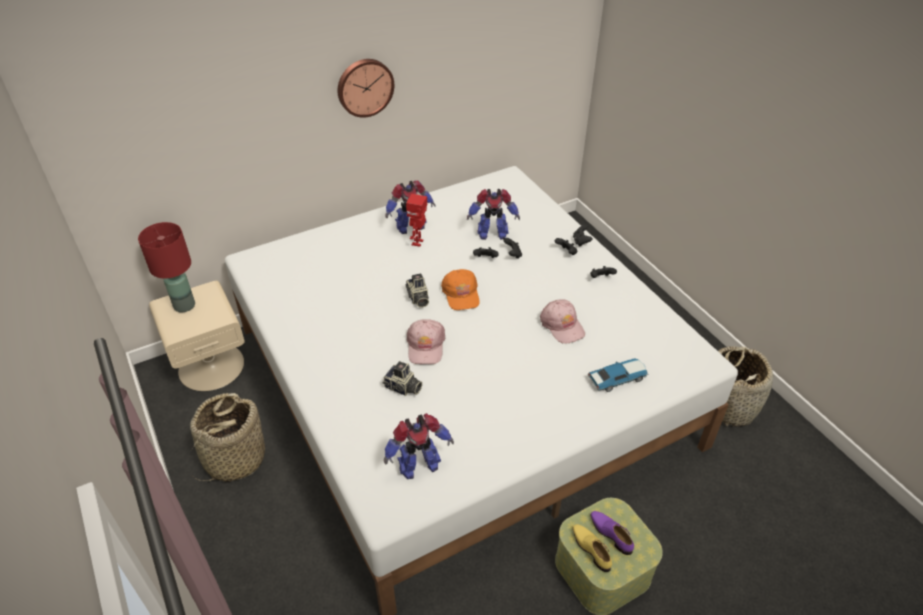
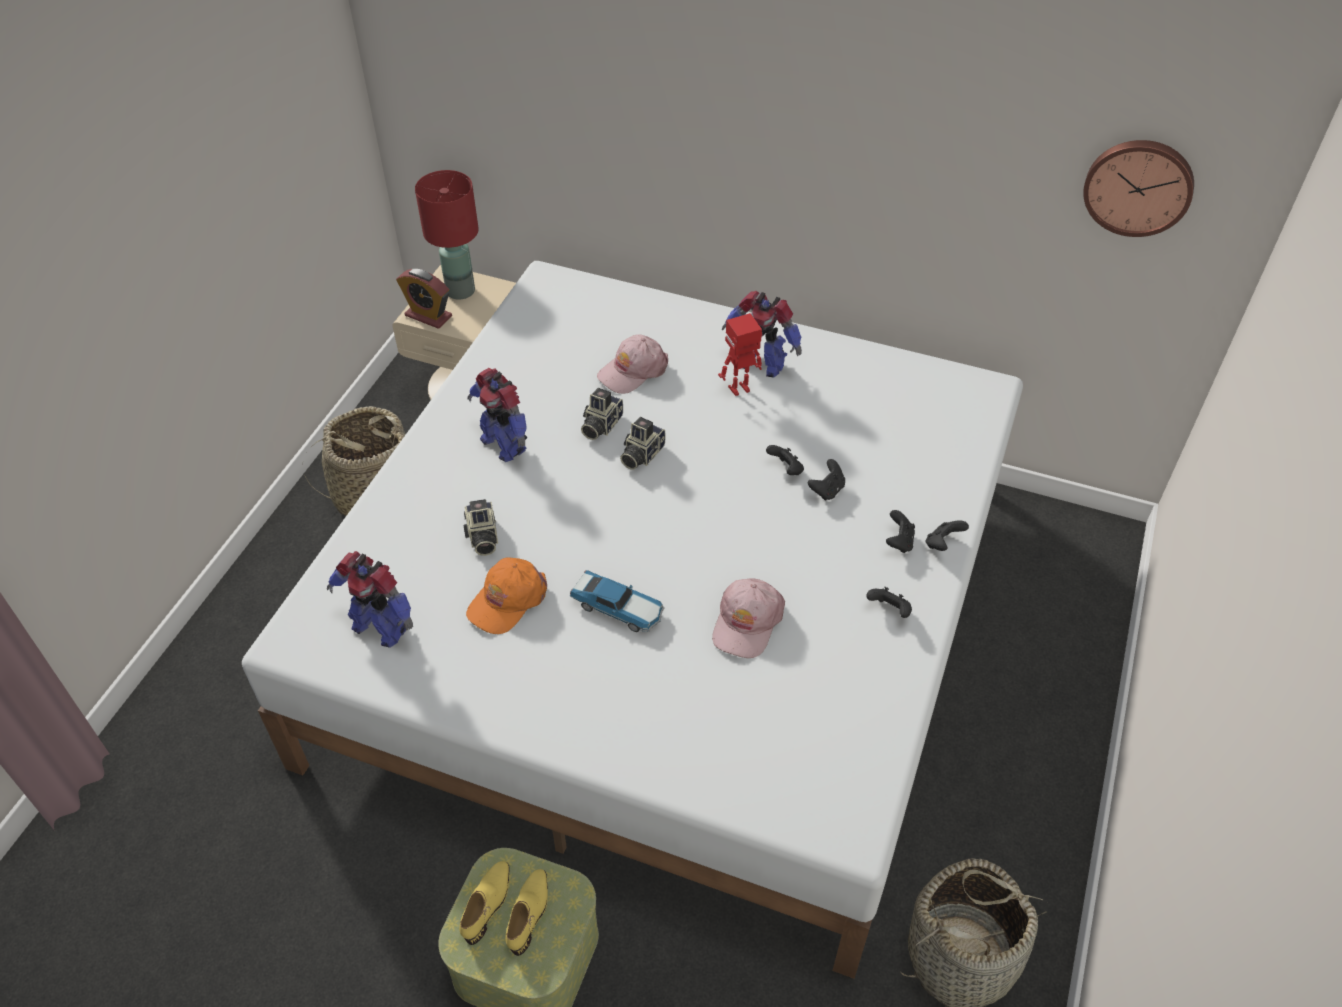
camera: 50 degrees right, 5 degrees up
(184, 329) = (428, 316): none -> alarm clock
(364, 87) = (781, 126): wall clock -> wall clock (1138, 186)
(380, 301) = (600, 425): none -> camera
(425, 346) = (569, 513): pink cap -> pink cap (633, 371)
(461, 294) = (693, 488): orange cap -> orange cap (507, 600)
(492, 234) = (842, 445): toy robot -> toy robot (504, 443)
(611, 534) = (529, 913): purple shoe -> yellow shoe
(618, 378) = (709, 741): toy car -> toy car (619, 608)

